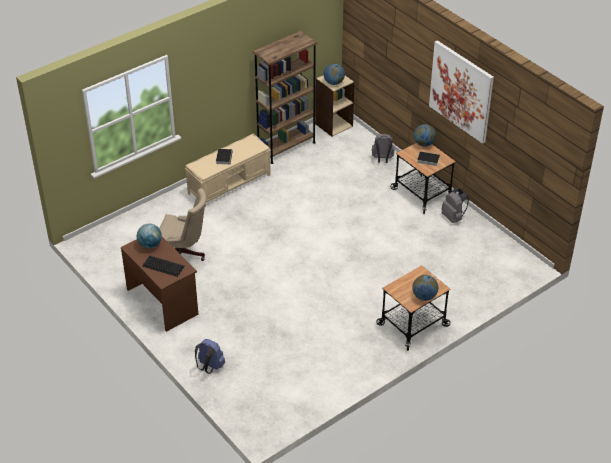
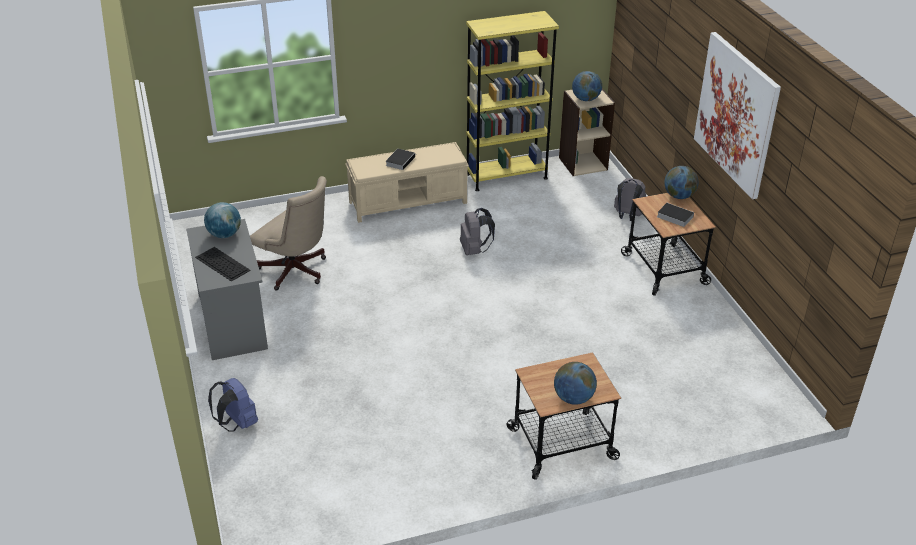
camera: 20 degrees right, 5 degrees down
(163, 301) = (233, 321): brown desk -> grey desk
(286, 147) = (506, 176): brown bookcase -> yellow bookcase
(453, 217) = (695, 310): grey backpack -> grey backpack (475, 250)

